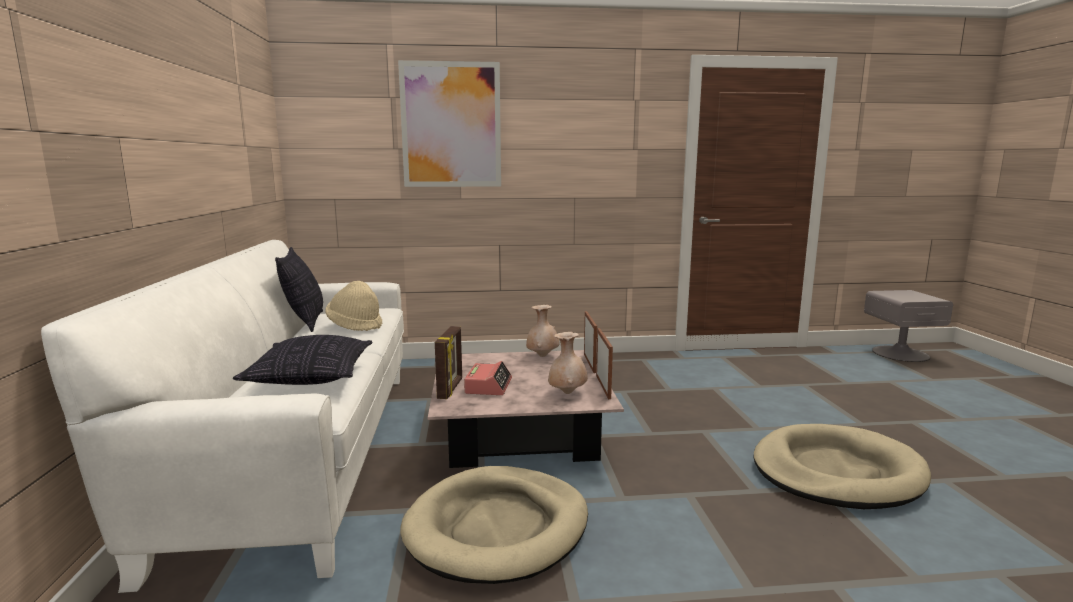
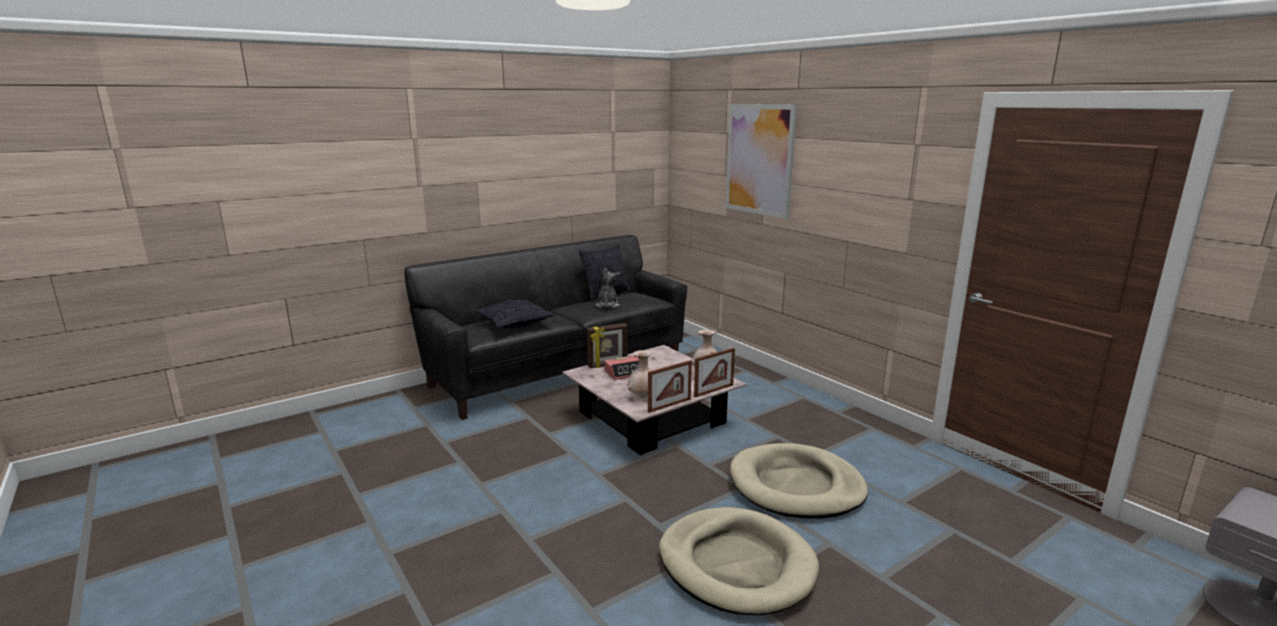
camera: 60 degrees right, 5 degrees up
(304, 453) = (558, 371): white sofa -> black sofa
(355, 325) = (607, 305): beige hat -> plush toy
(498, 528) = (530, 445): beige dog bed -> beige dog bed (796, 486)

